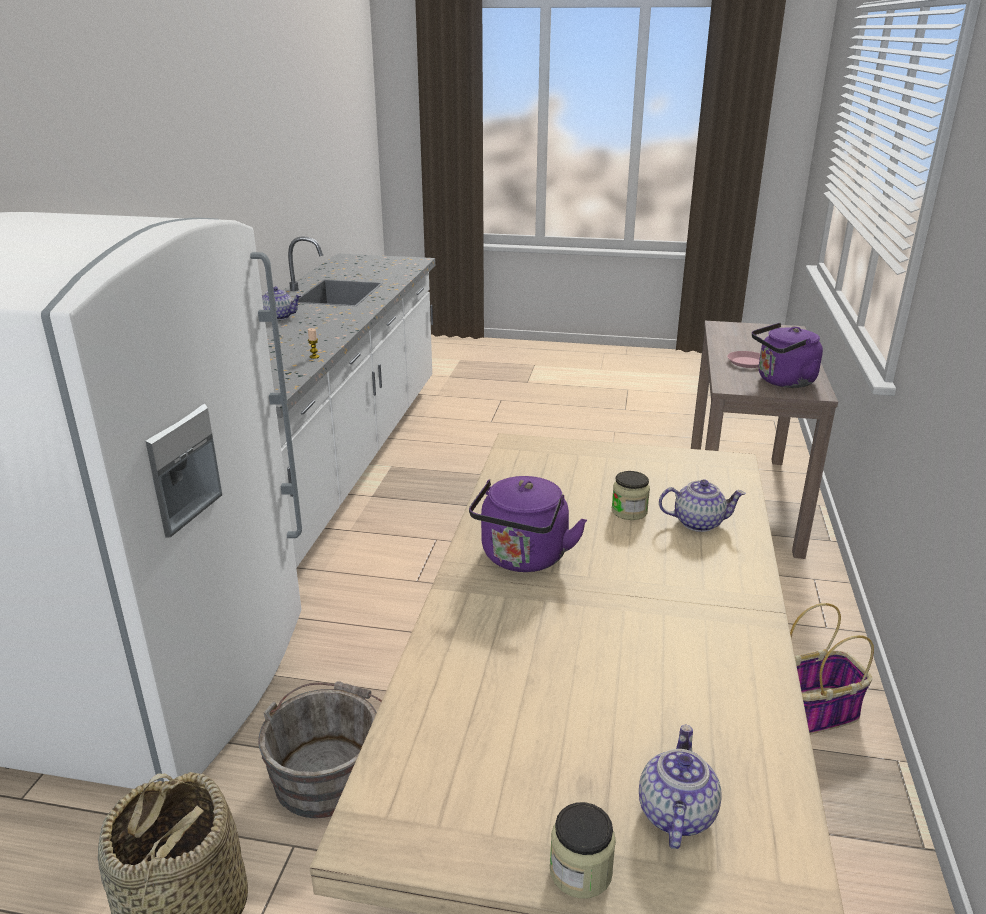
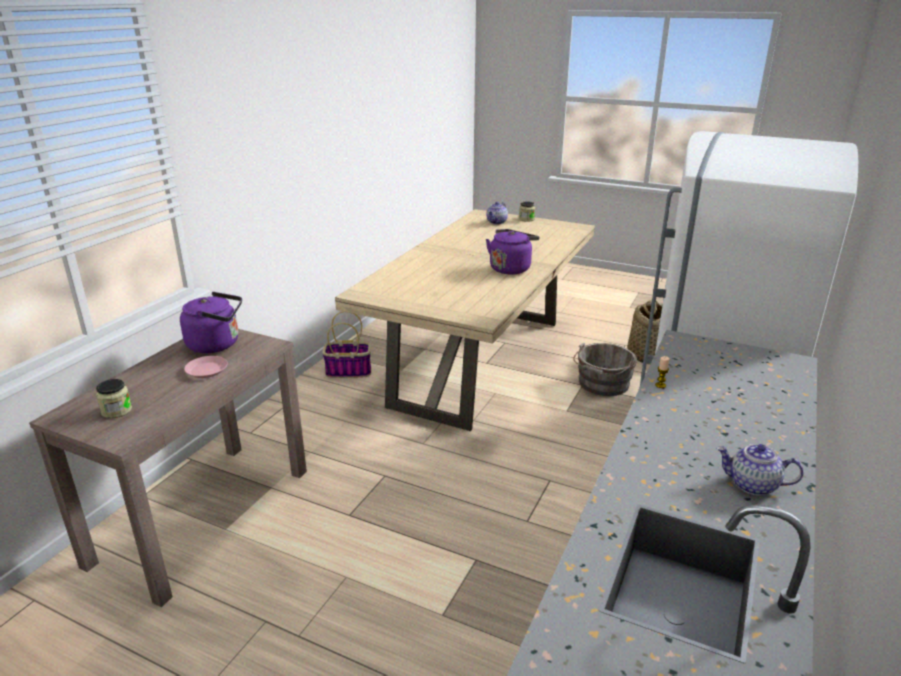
camera: 165 degrees left, 0 degrees up
(629, 511) = (444, 279): jar -> jar (116, 411)
(698, 522) = (414, 271): teapot -> none

